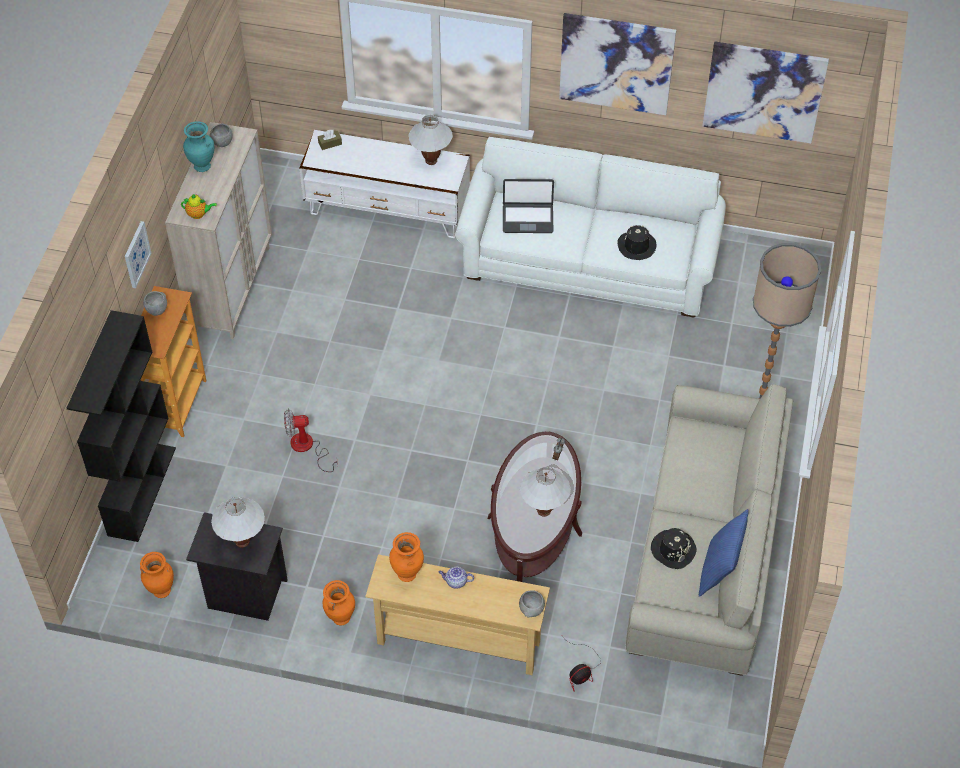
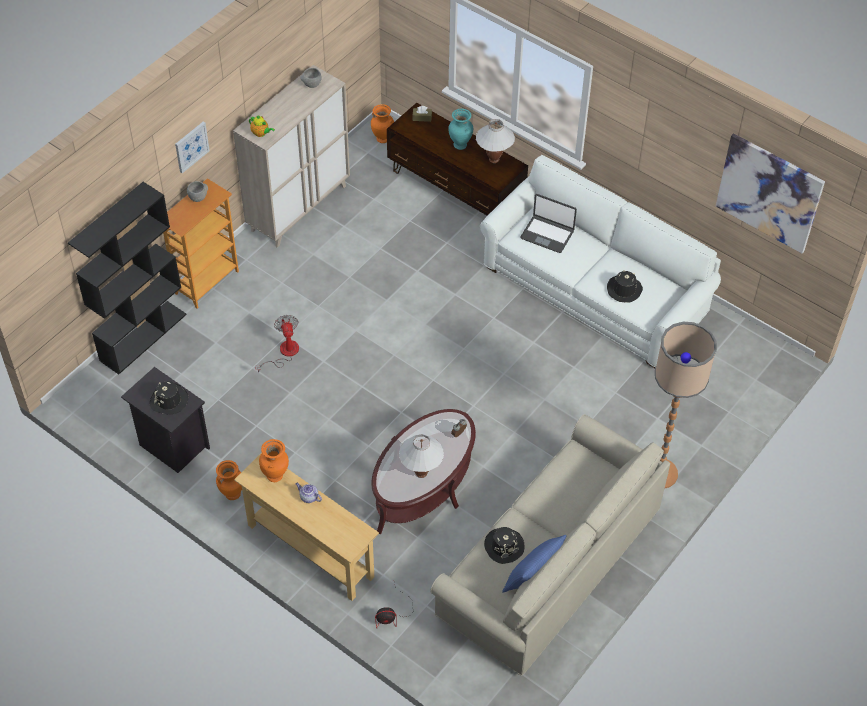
camera: 25 degrees right, 0 degrees up
(161, 590) = (114, 417): orange vase -> orange vase (382, 138)
(202, 166) = (286, 97): turquoise vase -> turquoise vase (460, 145)
(242, 542) = (169, 400): white table lamp -> black hat
(307, 448) = (284, 353): fan -> fan turned 60 degrees clockwise
(388, 210) = (455, 190): white tv stand -> brown tv stand
(531, 611) = (353, 544): grey bowl -> none
(616, 63) = (654, 126): picture -> none

